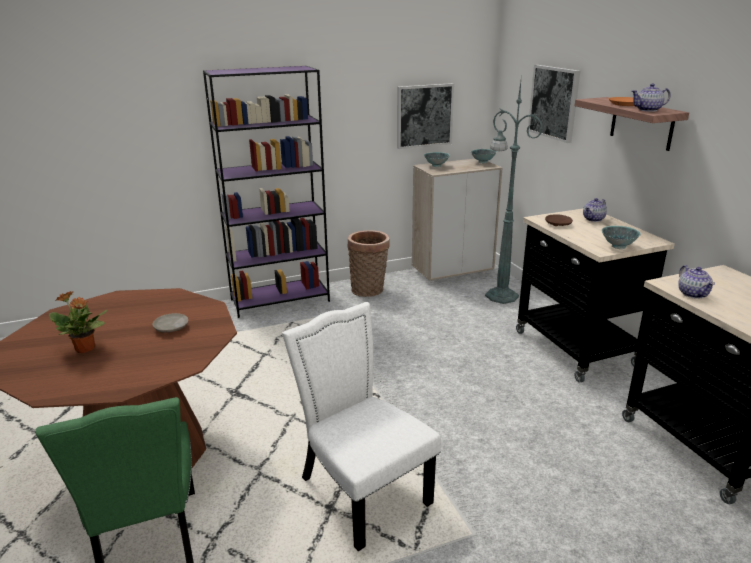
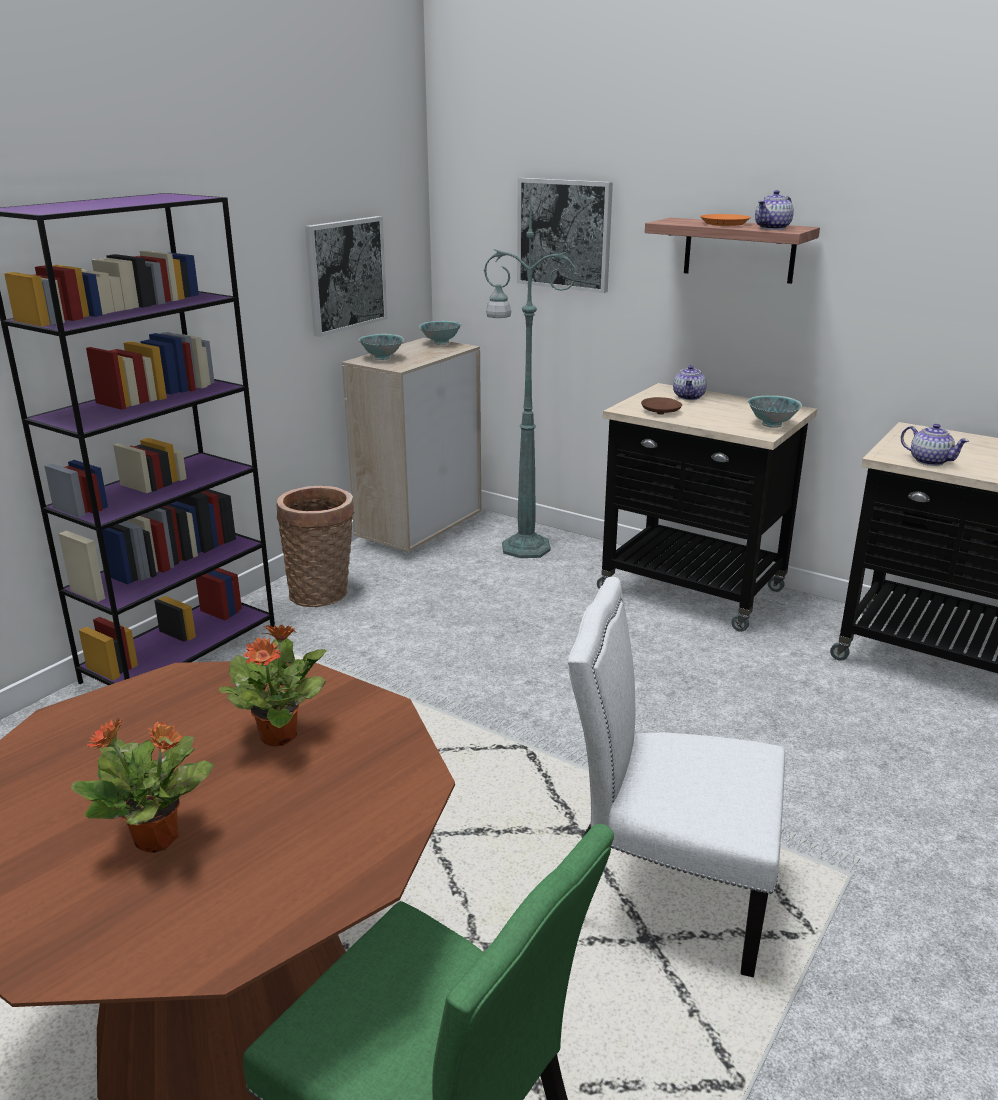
camera: 35 degrees left, 0 degrees up
(171, 328) = (279, 735): beige plate -> potted plant

